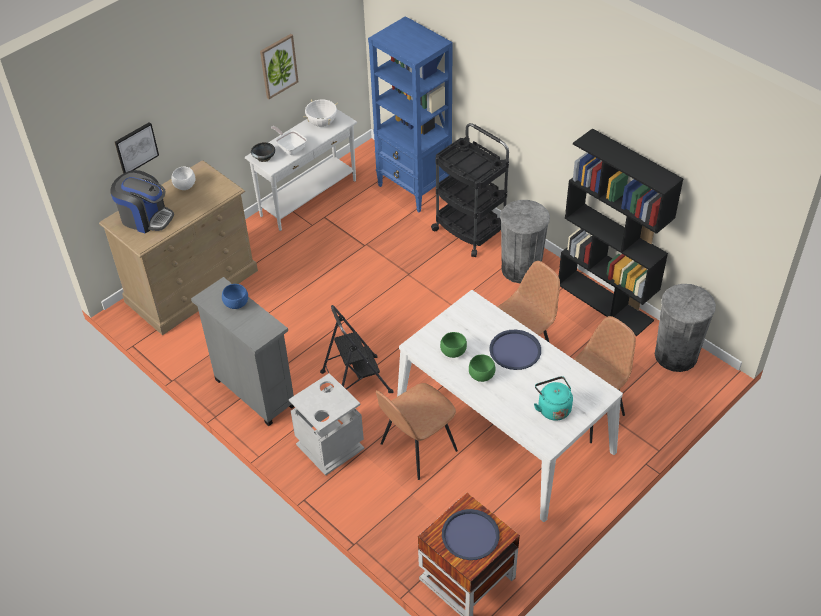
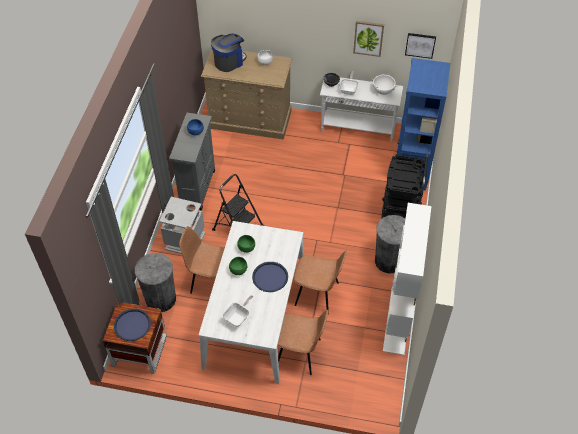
camera: 55 degrees right, 5 degrees up
(136, 148) = (249, 22): picture -> picture (420, 45)
(146, 217) = (229, 61): coffee machine -> coffee machine turned 120 degrees counterclockwise
(552, 408) = (238, 317): turquoise kettle -> frying pan
(605, 302) = (398, 320): black bookcase -> white bookcase
(676, 355) = (383, 381): grey trash can -> grey trash can (160, 299)

